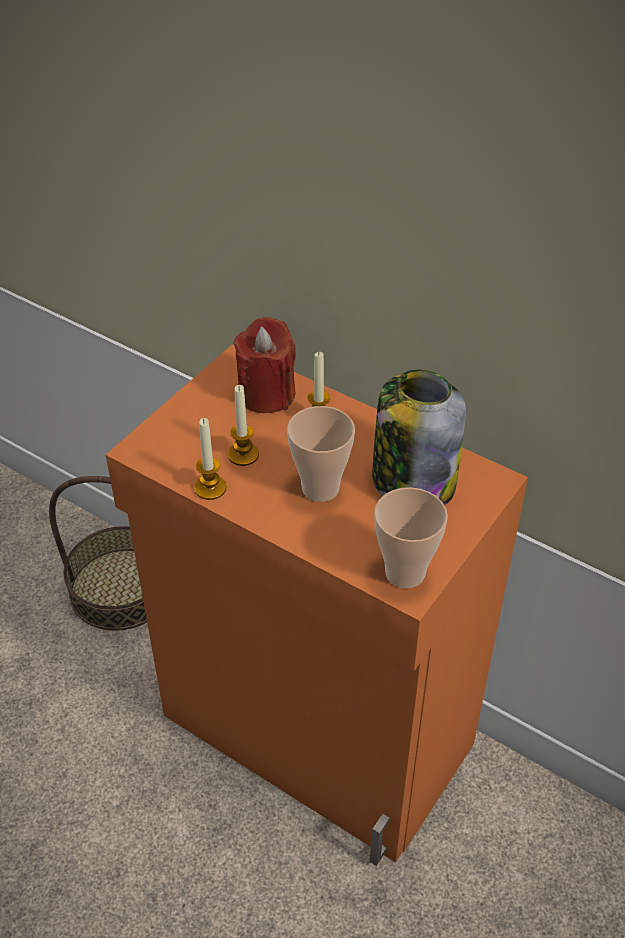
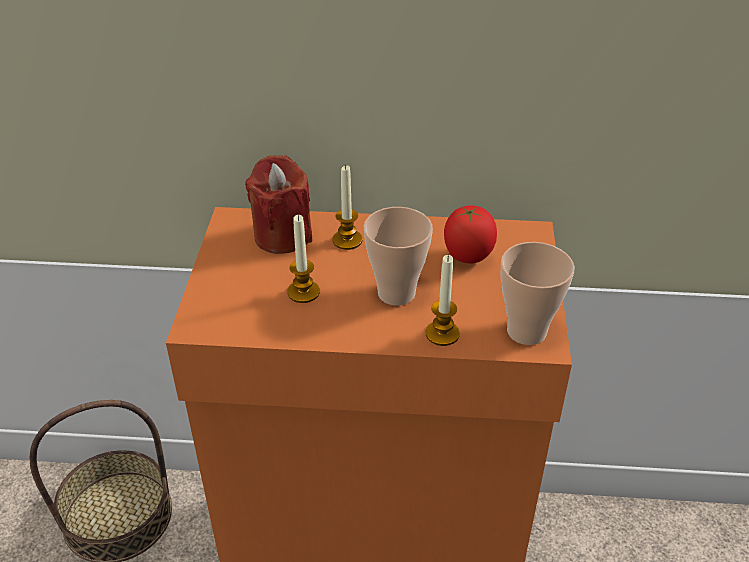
camera: 30 degrees left, 5 degrees down
(210, 488) = (296, 332): candle -> candle (442, 334)
(412, 481) = (467, 258): jar -> tomato

